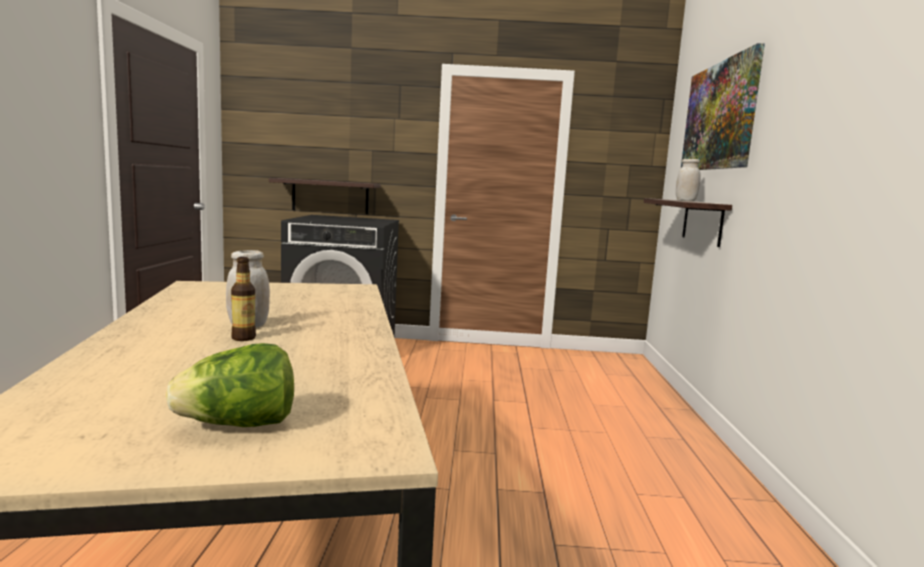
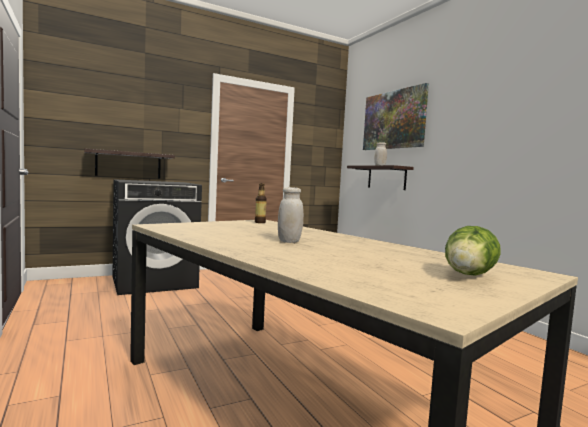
camera: 30 degrees left, 5 degrees down
(243, 338) = (312, 246): bottle -> bottle (260, 222)

